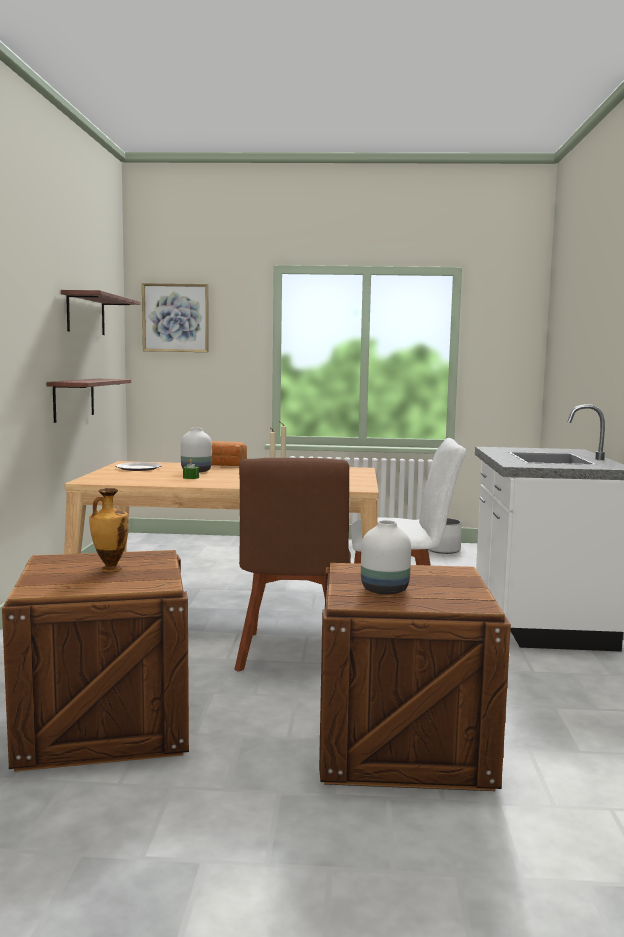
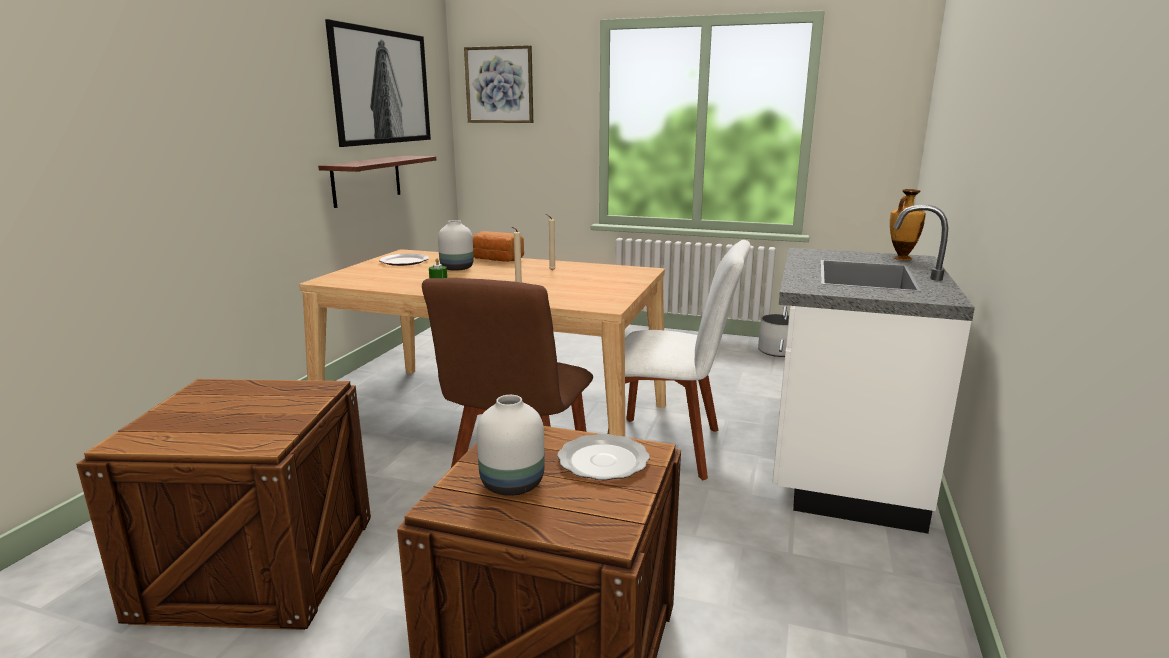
camera: 15 degrees right, 10 degrees up
(86, 314) = (382, 87): shelf -> picture
(110, 569) = (244, 410): vase -> vase (901, 258)
(435, 576) = (604, 461): none -> plate

